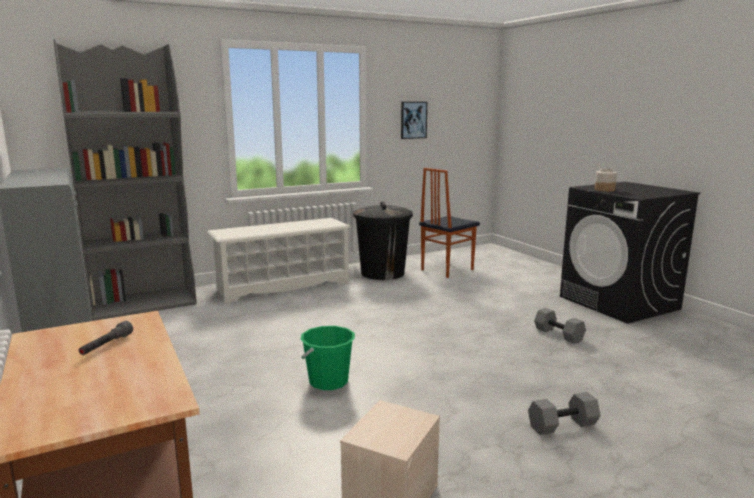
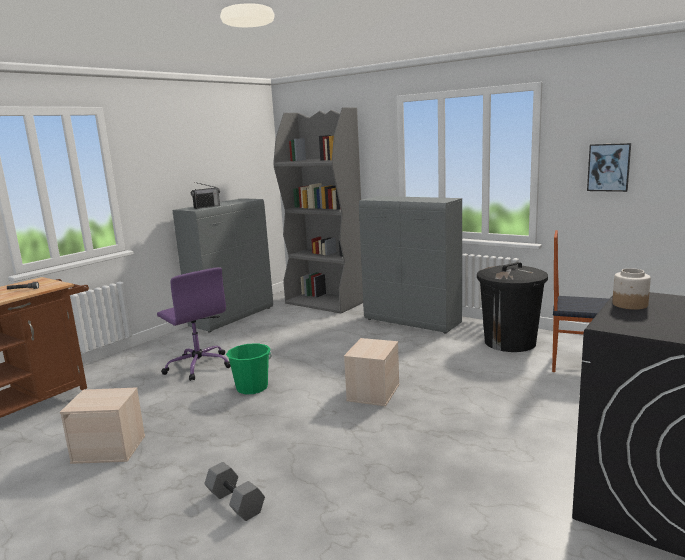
camera: 65 degrees right, 0 degrees up
(47, 180) = (207, 207): none -> radio
(208, 405) = (198, 366): none -> purple office chair
(283, 286) = (412, 322): white shoe rack -> grey cabinet
(411, 332) = (373, 392): none -> beige storage box
(559, 334) = (461, 469): grey dumbbell -> none

